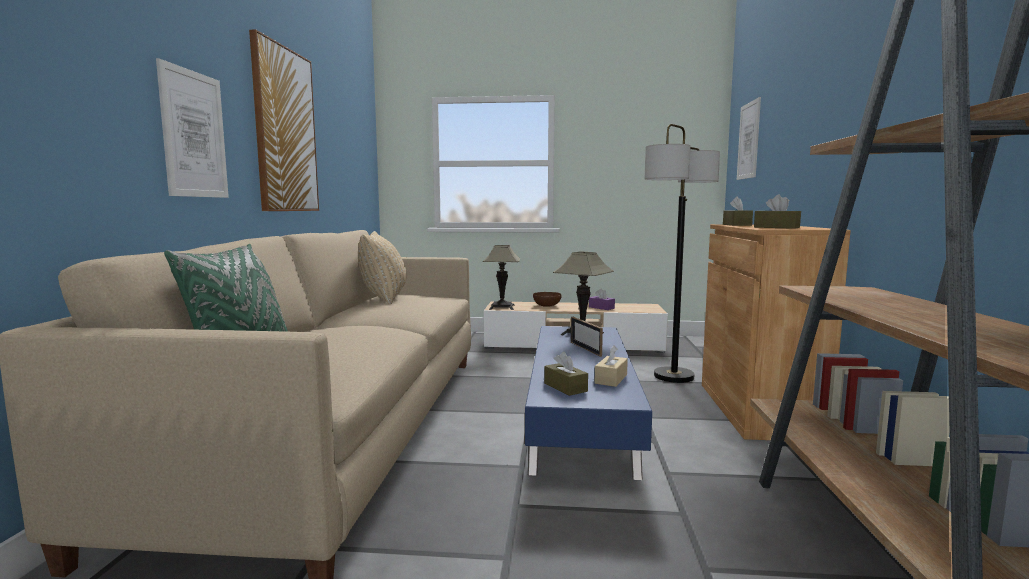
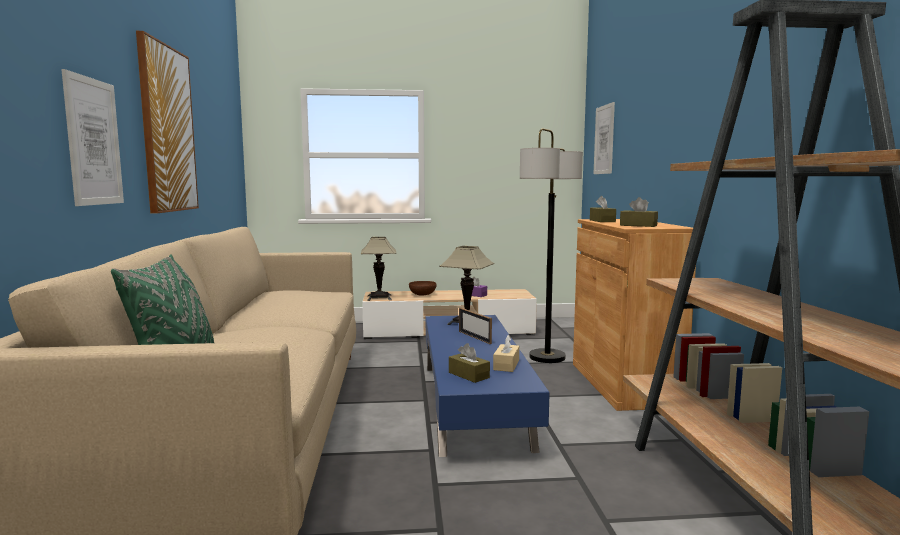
camera: 10 degrees left, 0 degrees up
(384, 299) = (274, 297): beige pillow -> none

